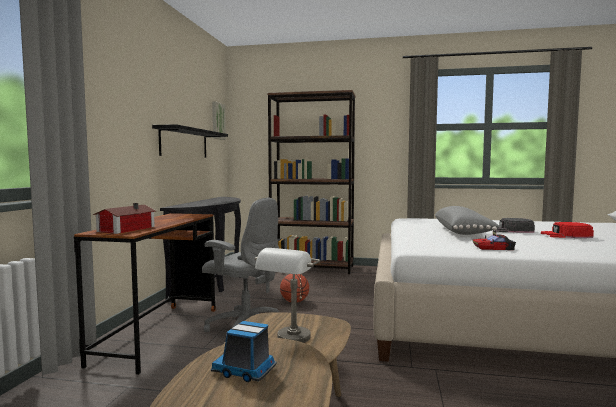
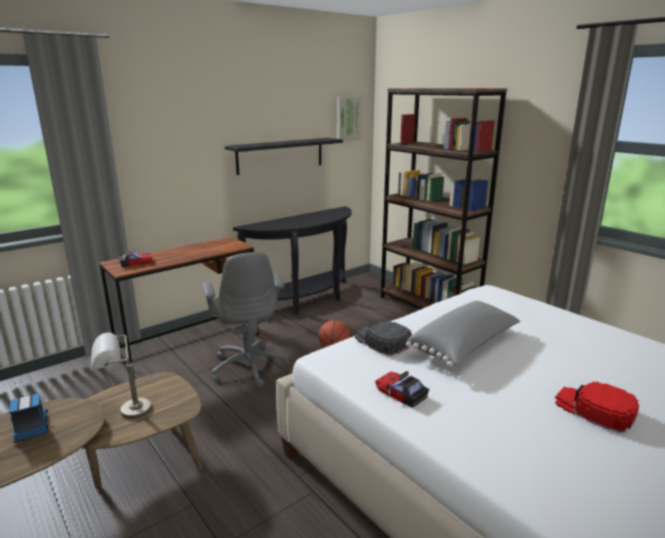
camera: 40 degrees right, 15 degrees up
(124, 229) = (136, 262): toy house -> toy car
(511, 230) = (543, 365): black cap -> black cap (382, 341)

